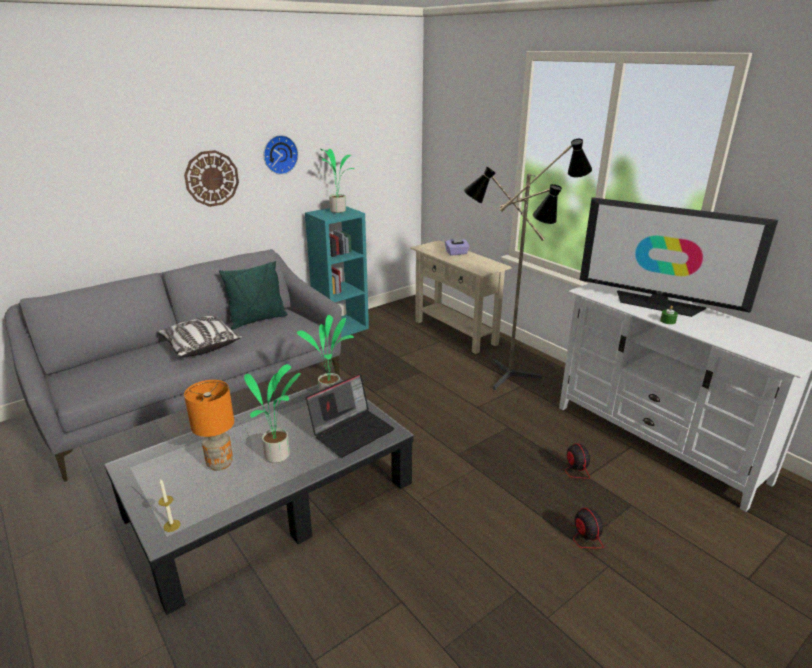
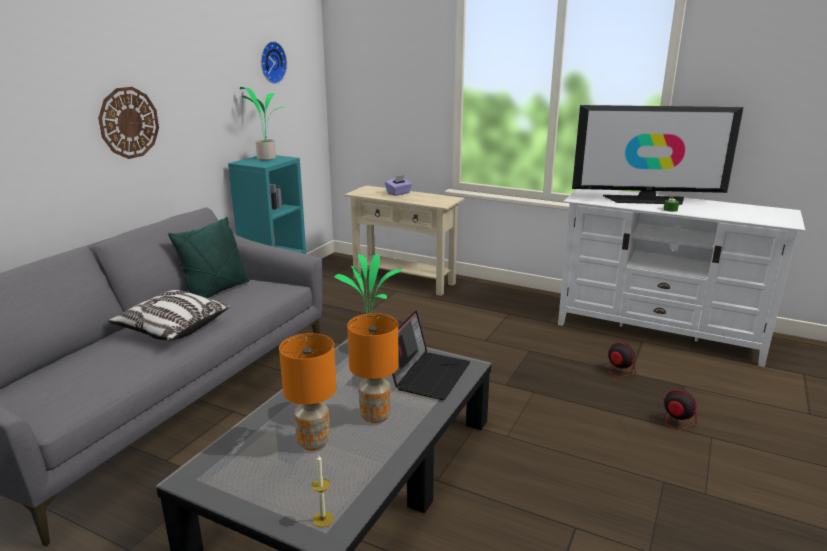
camera: 25 degrees left, 5 degrees down
(279, 154) = (198, 93): wall clock -> wall clock (271, 62)
(279, 455) = (374, 416): potted plant -> orange table lamp
(510, 380) = (494, 311): floor lamp -> none

